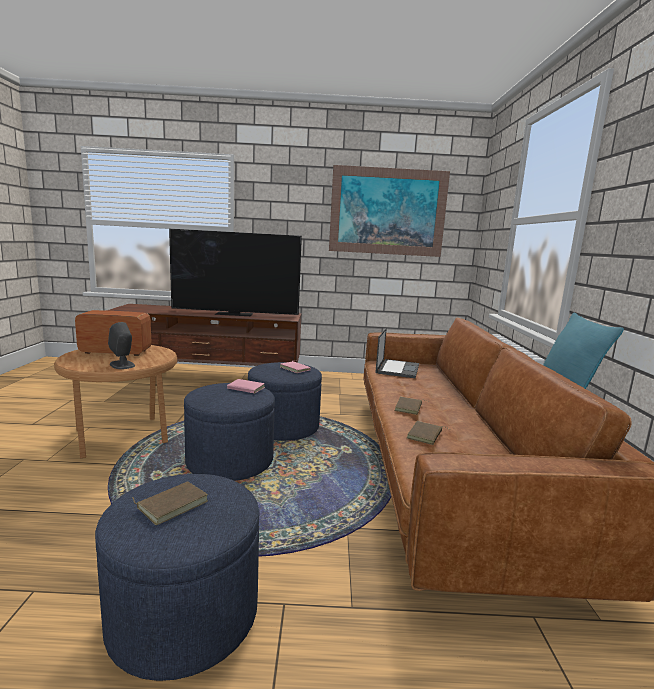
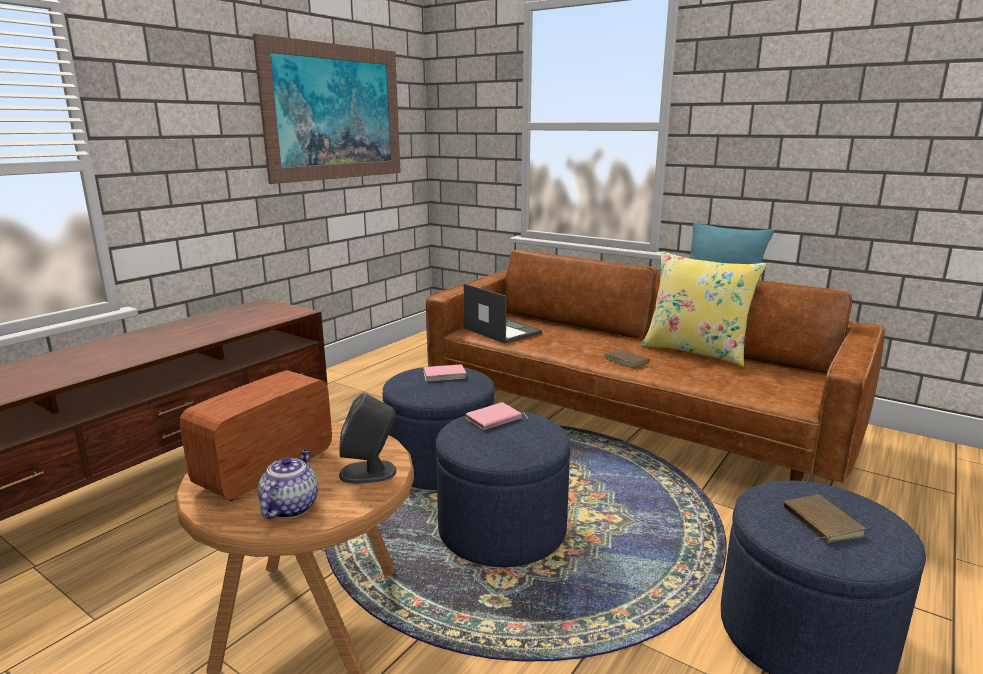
camera: 55 degrees left, 5 degrees up
(83, 360) = (290, 507): none -> teapot
(235, 313) = (193, 332): television -> none
(426, 435) = (699, 374): brown book -> none
(486, 430) = (696, 351): none -> yellow pillow

